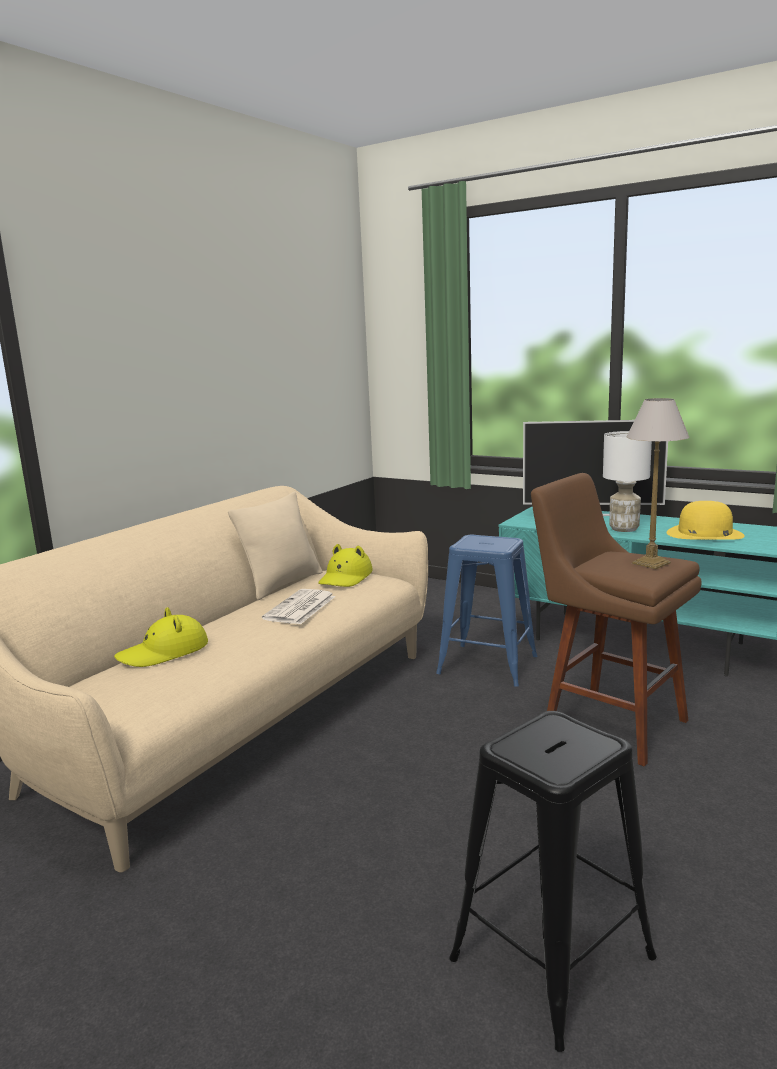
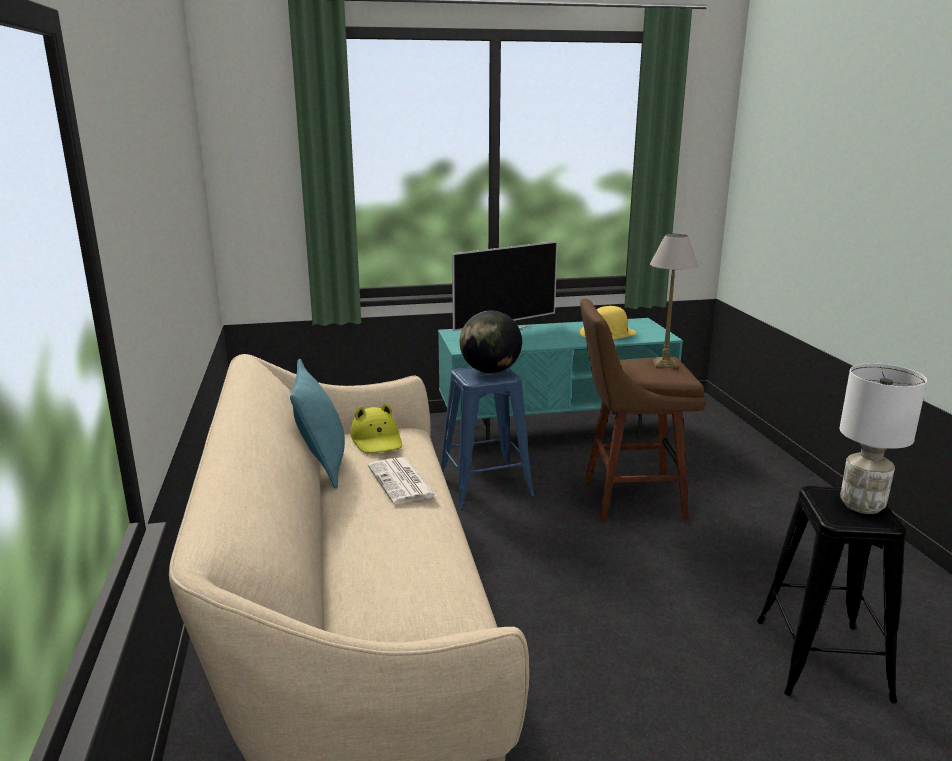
camera: 45 degrees left, 5 degrees up
(164, 652) = (370, 572): yellow hat -> none
(282, 584) = (322, 465): beige pillow -> turquoise pillow
(495, 541) = (490, 371): none -> globe
(623, 529) = (551, 339): white table lamp -> white table lamp (861, 505)

